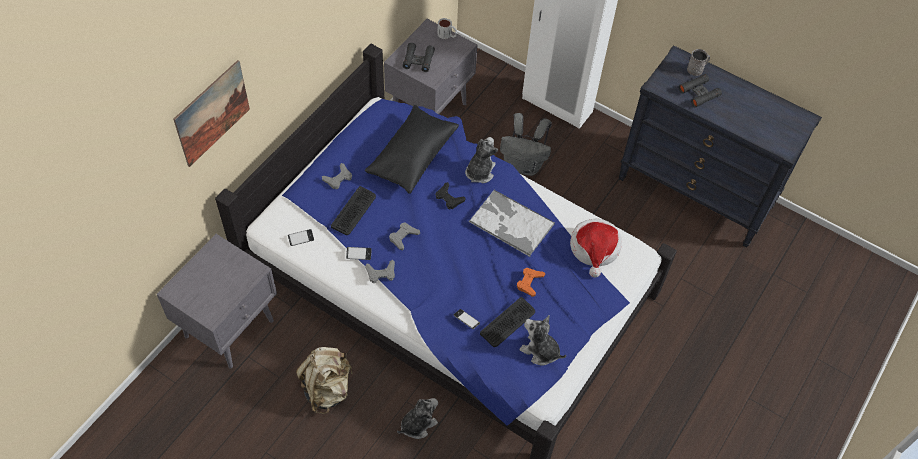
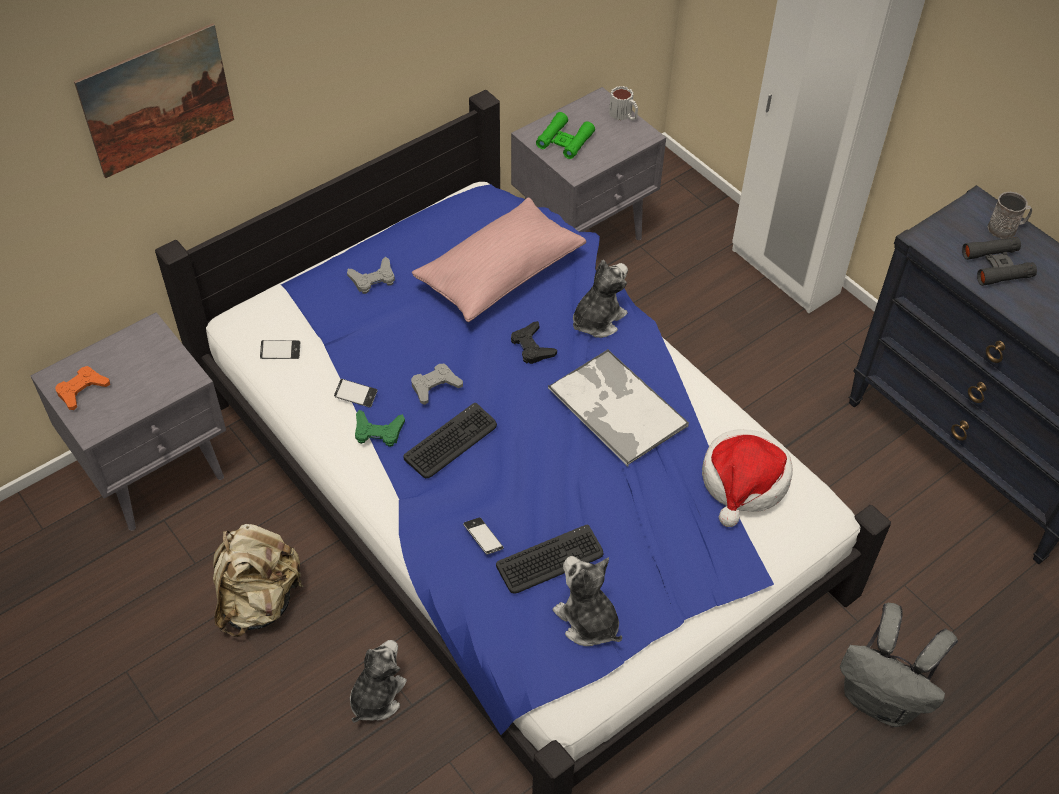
camera: 20 degrees right, 5 degrees down
(354, 211) = (375, 330): keyboard -> keyboard (451, 442)
(381, 273) = (378, 432): grey game controller -> green game controller
(412, 157) = (500, 274): black pillow -> pink pillow
(417, 424) = (376, 696): plush toy -> plush toy turned 45 degrees counterclockwise
(418, 60) = (565, 141): black binoculars -> green binoculars
(523, 165) = (699, 346): grey backpack -> grey backpack (881, 699)
(529, 283) = (611, 507): orange game controller -> orange game controller (82, 390)

